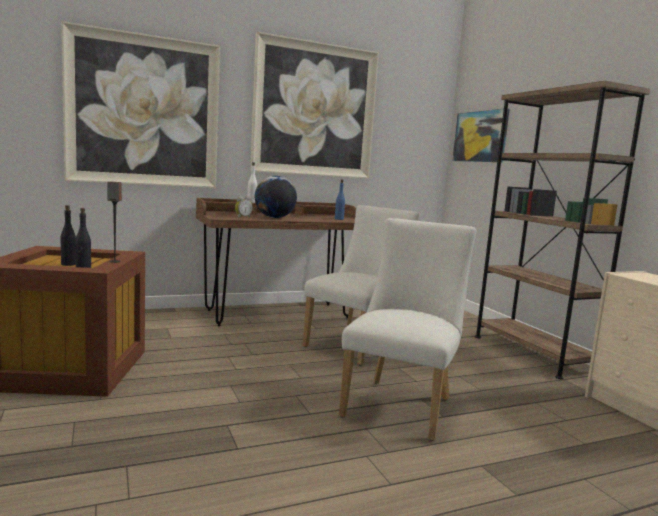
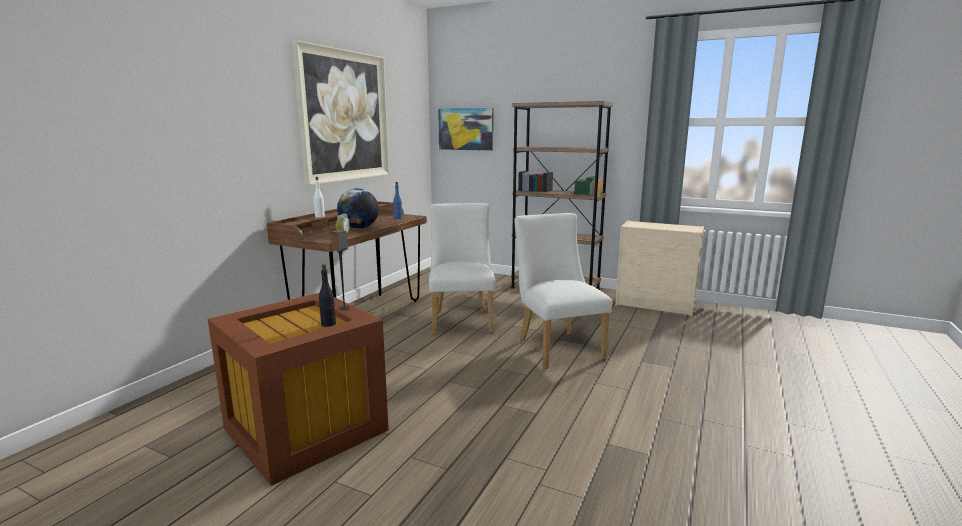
camera: 40 degrees left, 5 degrees up
(68, 264) = (300, 325): black bottle -> none
(144, 111) = (203, 136): picture -> none

